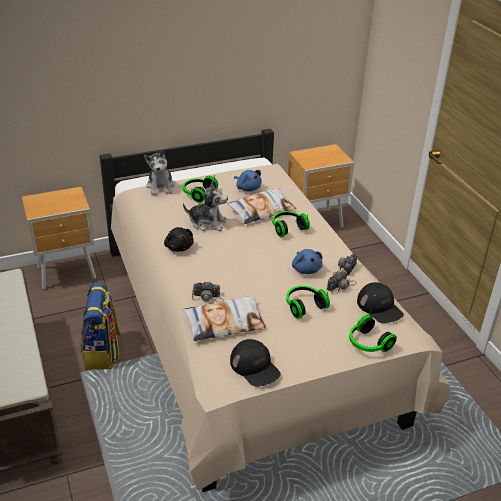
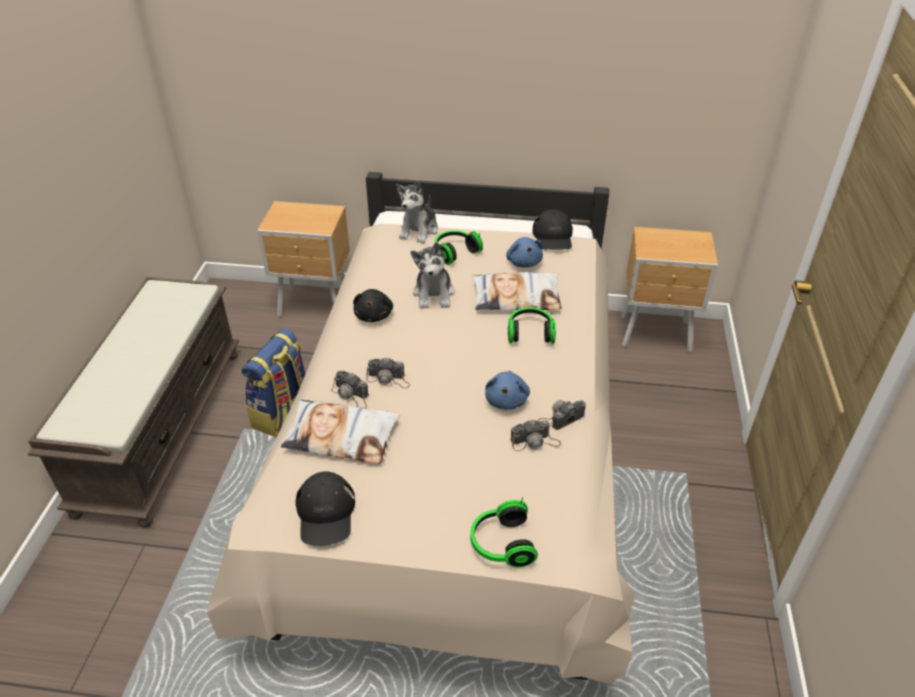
camera: 30 degrees right, 5 degrees up
(207, 223) = (434, 294): plush toy -> plush toy turned 45 degrees clockwise
(224, 281) = (388, 379): none -> camera
(304, 306) = (459, 452): headphones -> none
(379, 307) = (564, 495): black cap -> black cap (553, 236)

